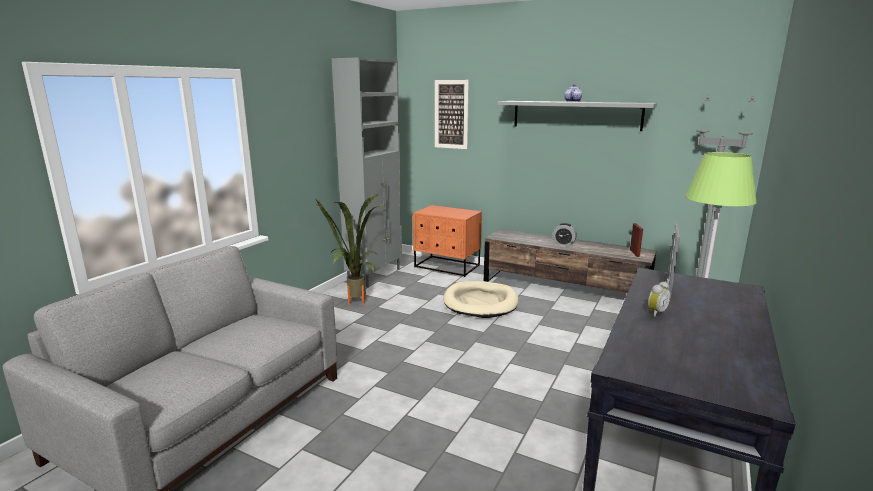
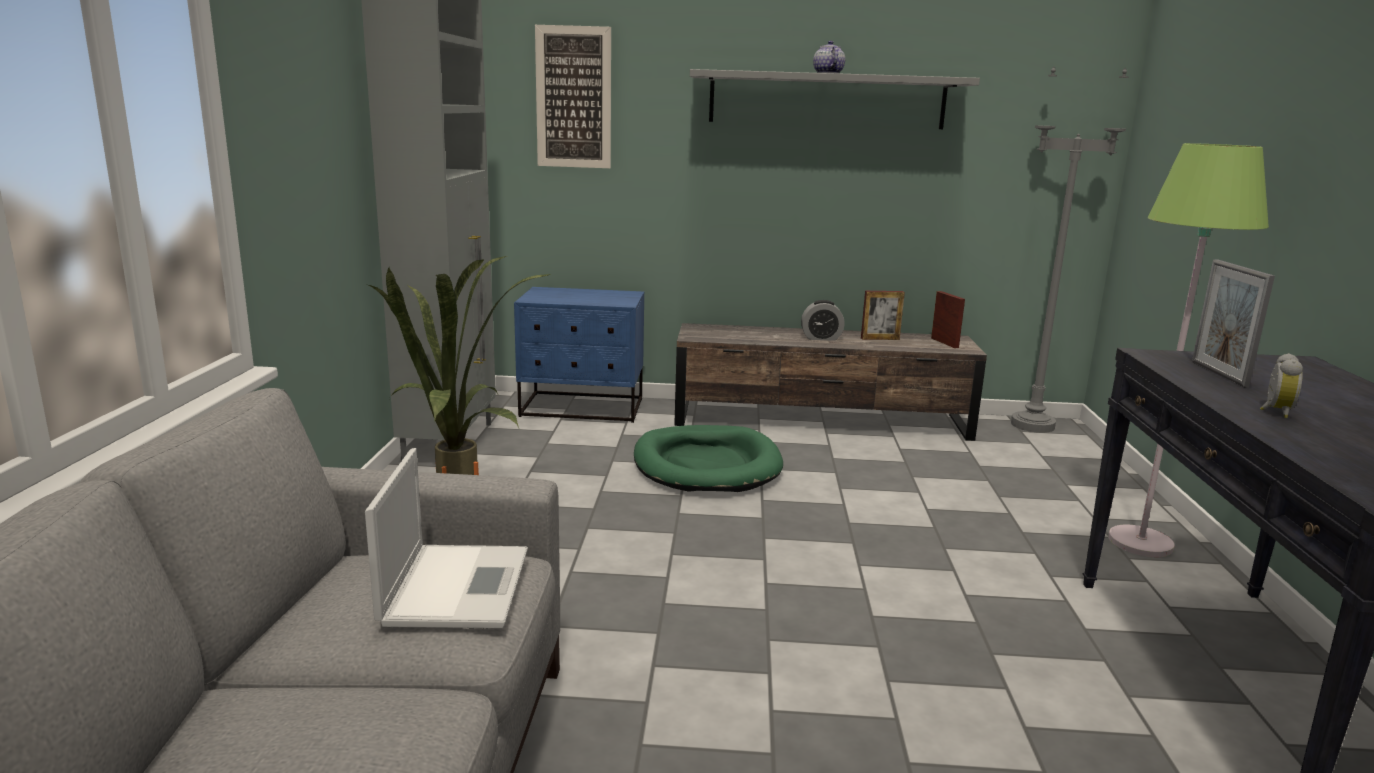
camera: 25 degrees left, 0 degrees up
(270, 331) = (456, 584): none -> laptop
(447, 266) = (582, 408): orange nightstand -> blue nightstand
(480, 302) = (706, 465): beige dog bed -> green dog bed
(597, 247) = (880, 339): none -> picture frame

